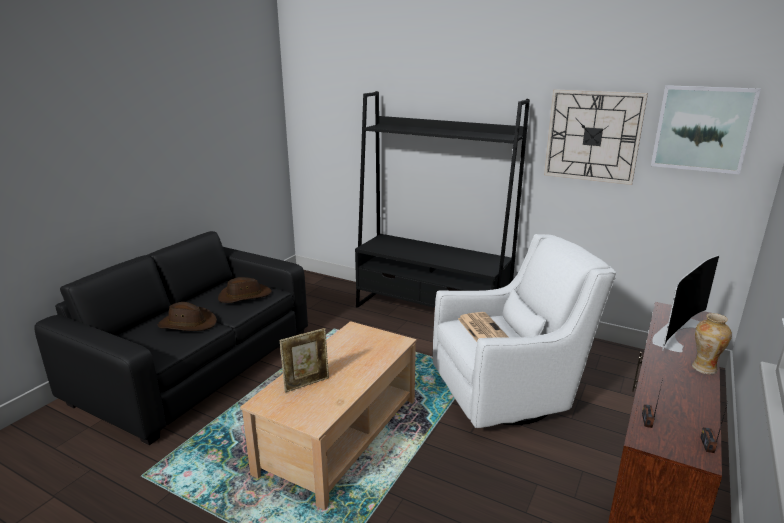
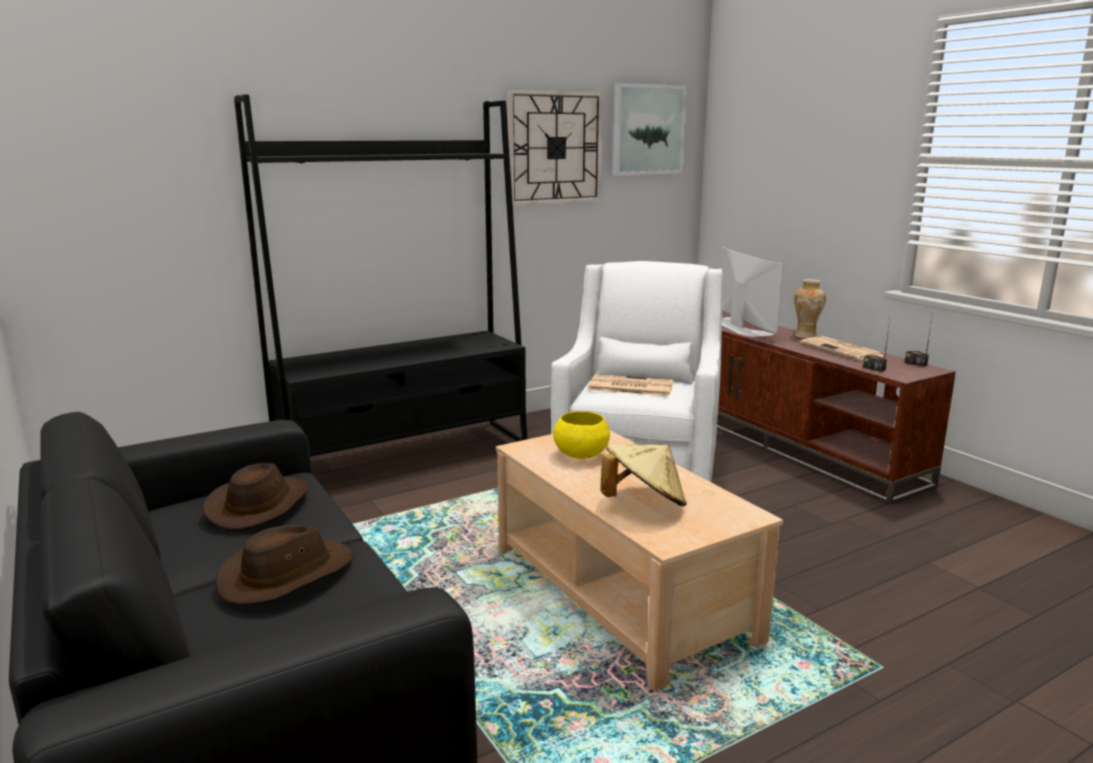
camera: 60 degrees left, 5 degrees down
(307, 383) = (644, 503): picture frame -> beige hat
(359, 347) = (580, 455): none -> yellow bowl
(687, 395) = (843, 350): none -> newspaper

